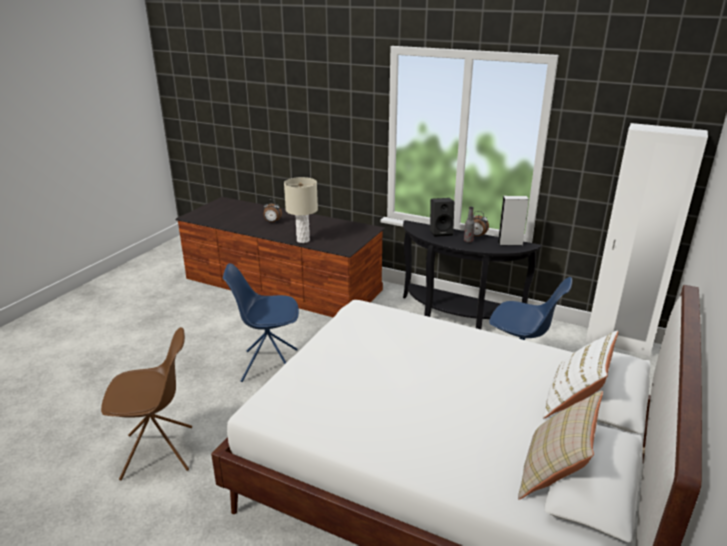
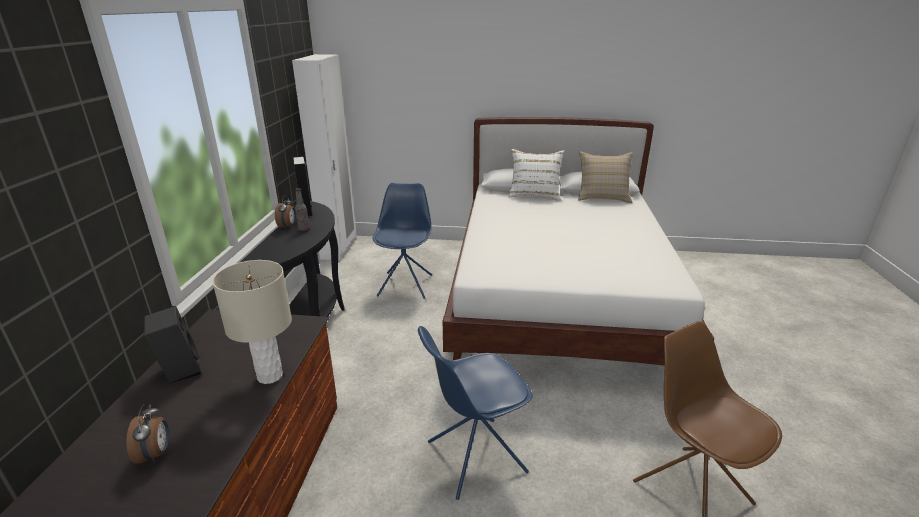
camera: 110 degrees left, 0 degrees up
(268, 365) = (474, 457): blue chair -> blue chair turned 90 degrees clockwise
(441, 232) = (277, 245): black speaker -> black speaker (179, 369)

